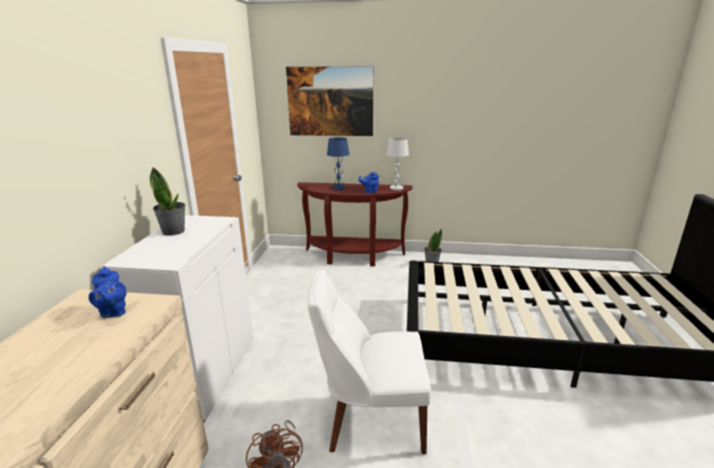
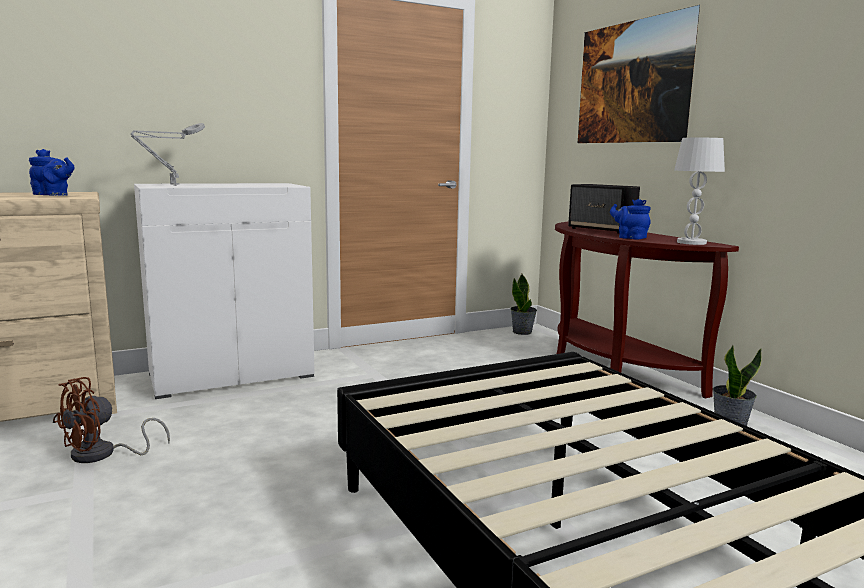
camera: 55 degrees right, 10 degrees down
(113, 312) = (53, 195): blue teapot -> blue teapot turned 105 degrees counterclockwise
(164, 255) = (172, 185): none -> grey table lamp
(174, 231) = (238, 184): potted plant -> potted plant (522, 332)
(339, 187) = (602, 230): blue table lamp -> speaker
(370, 421) = (216, 486): white chair -> none

